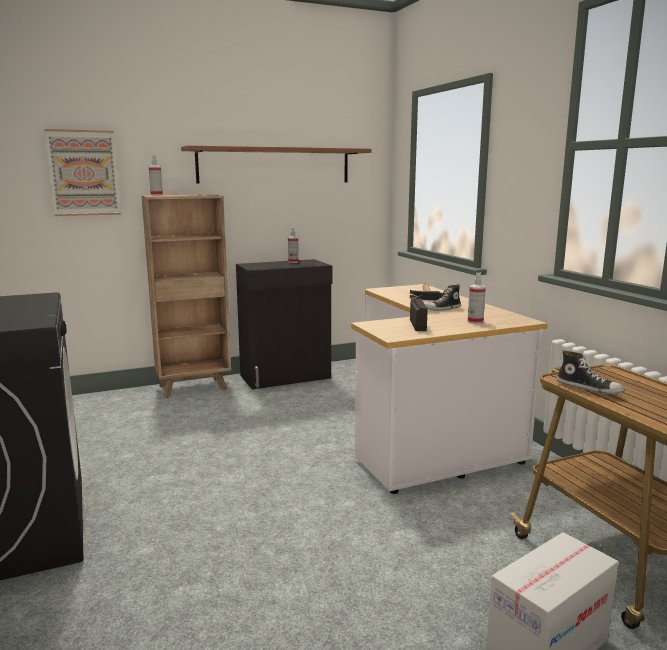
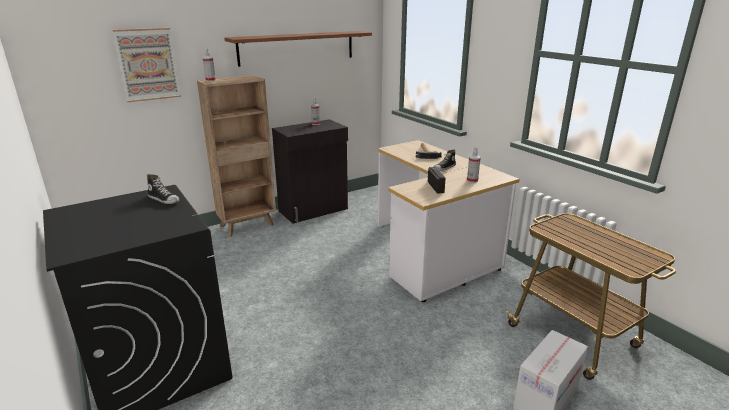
camera: 10 degrees left, 10 degrees up
(589, 388) = (563, 236): shoe -> shoe (164, 199)

